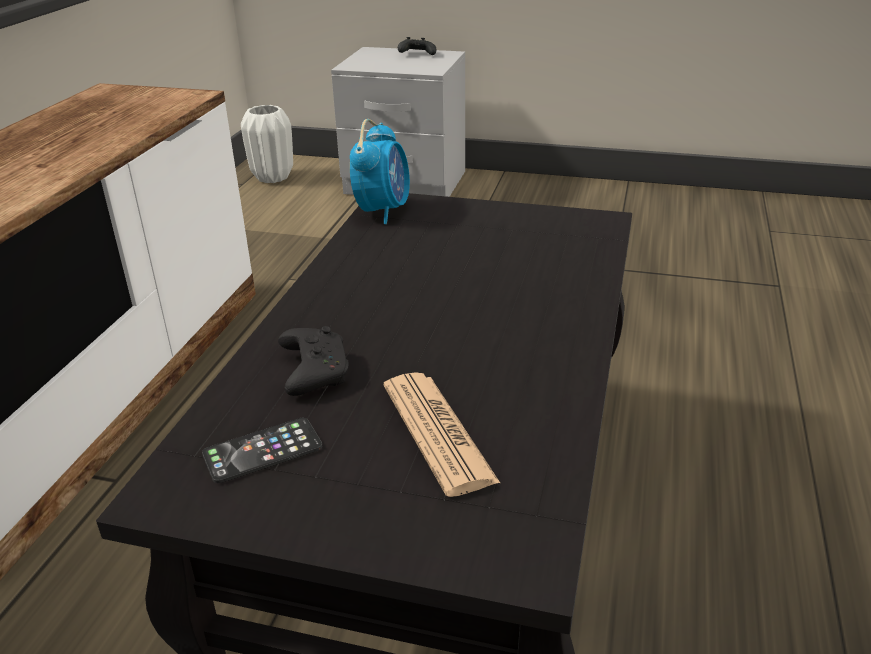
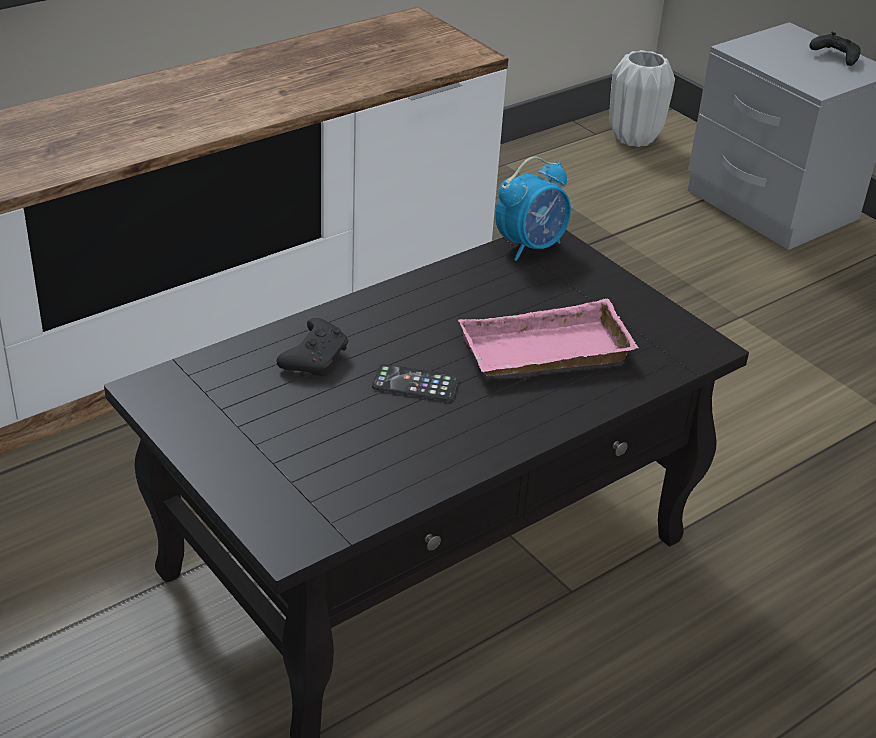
camera: 35 degrees right, 5 degrees up
(262, 451) = (226, 394): phone -> phone (415, 383)
(437, 432) = (339, 442): newspaper -> none
(504, 276) = (544, 354): none -> pink tray

